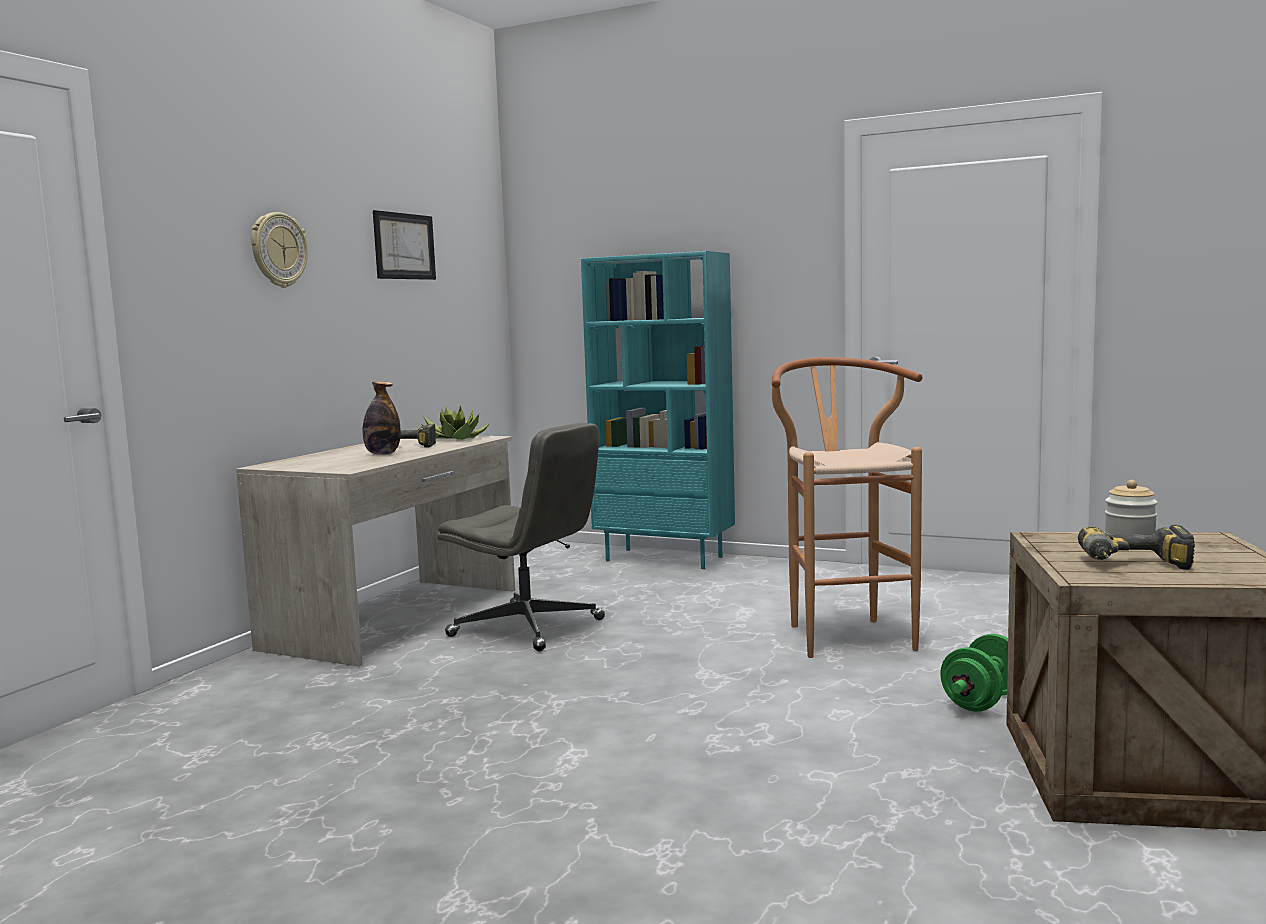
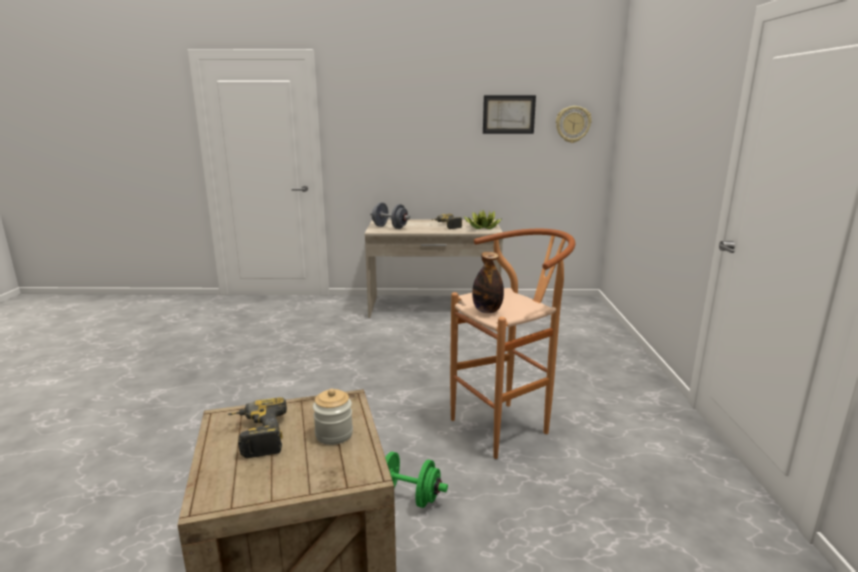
camera: 65 degrees right, 10 degrees up
(278, 250) = (411, 120): wall clock -> wall clock (572, 124)
(340, 463) = (390, 227): none -> grey dumbbell
(382, 454) = (422, 227): bottle -> bottle (487, 311)
(528, 628) = (442, 335): grey office chair -> none
(665, 558) = (608, 340): turquoise bookcase -> none

